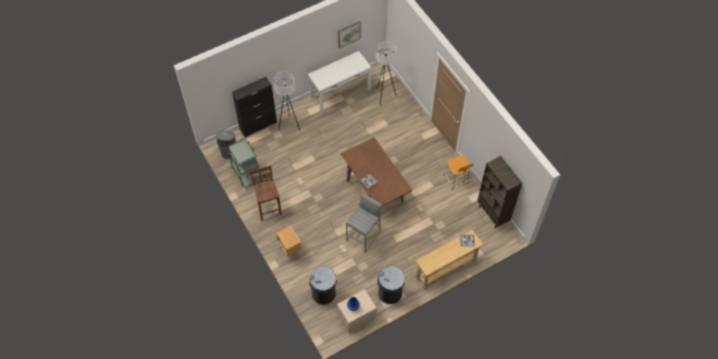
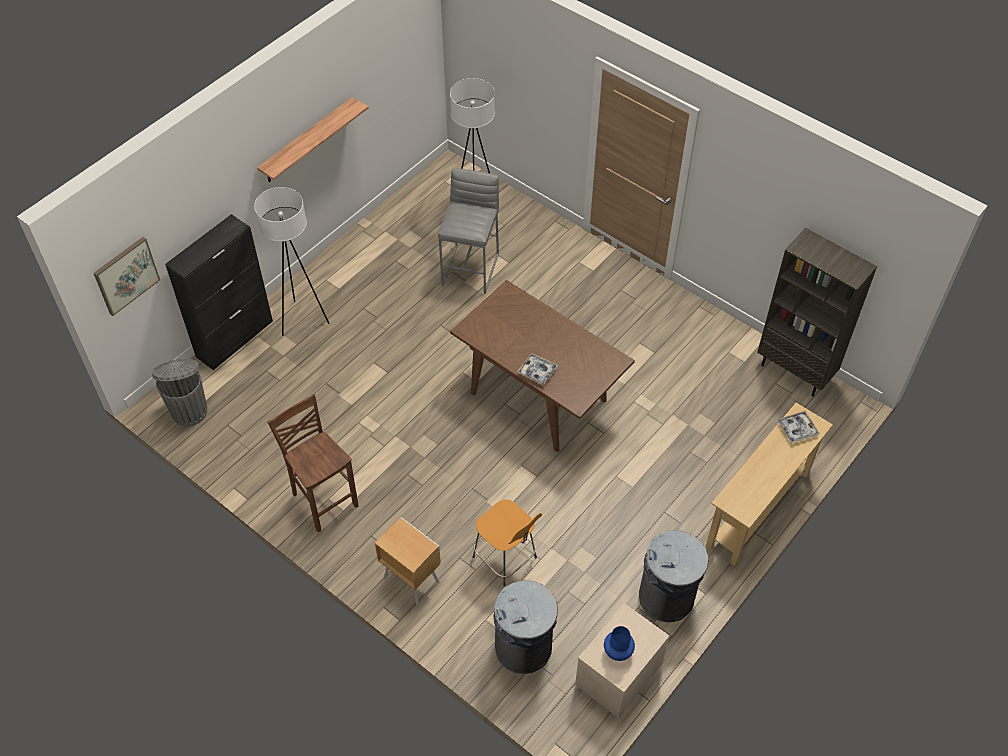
camera: 20 degrees left, 5 degrees down
(246, 173) = (245, 442): green cart -> none
(308, 51) = (307, 141): none -> shelf
(340, 93) = (383, 230): white console table -> none
(348, 34) = (378, 88): picture -> picture (126, 275)
(364, 236) = (556, 495): grey stool -> grey stool (471, 269)
(456, 180) = (692, 327): orange stool -> orange stool (506, 559)

